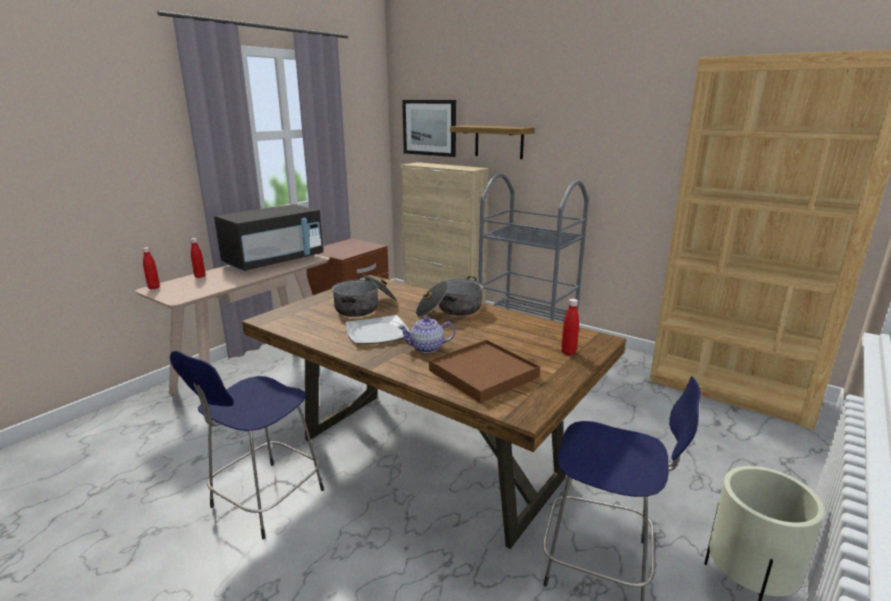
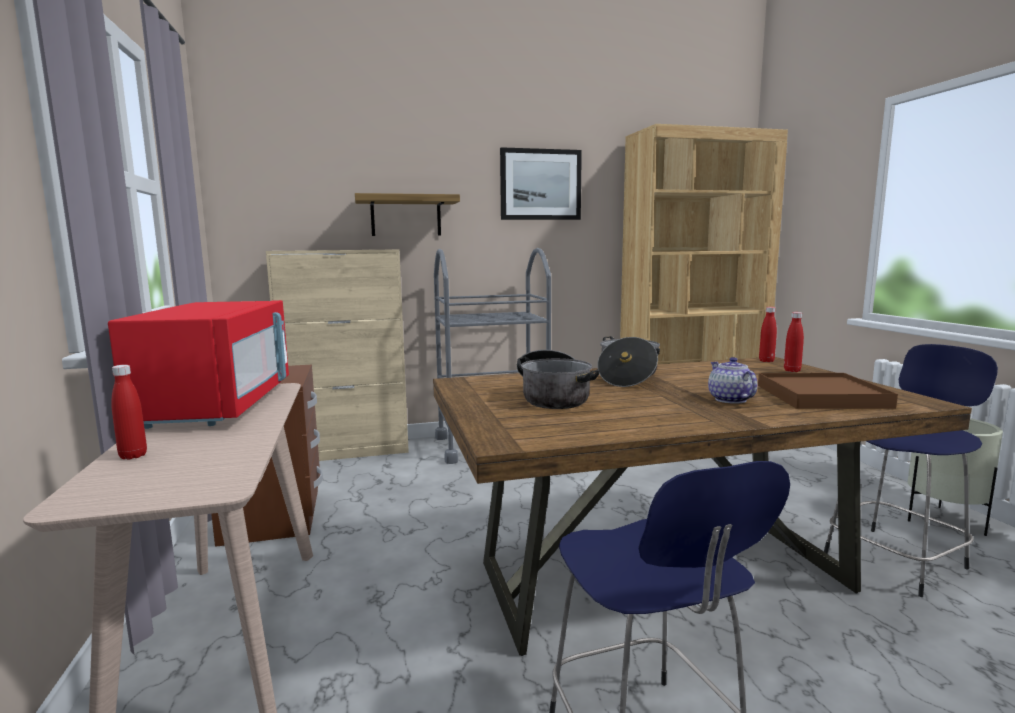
camera: 50 degrees left, 10 degrees down
(154, 288) = (75, 500): red bottle -> red bottle (766, 361)
(274, 261) = (220, 405): black microwave -> red microwave
(376, 333) = (653, 407): plate -> none
(426, 348) = (729, 399): teapot -> teapot turned 135 degrees clockwise
(429, 127) = (289, 201): picture -> picture (540, 185)

